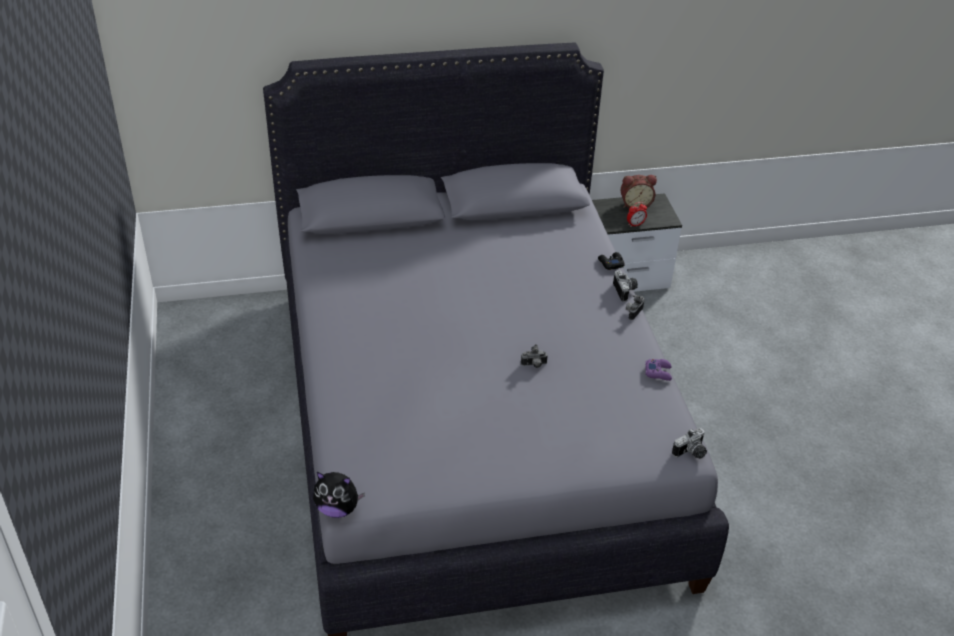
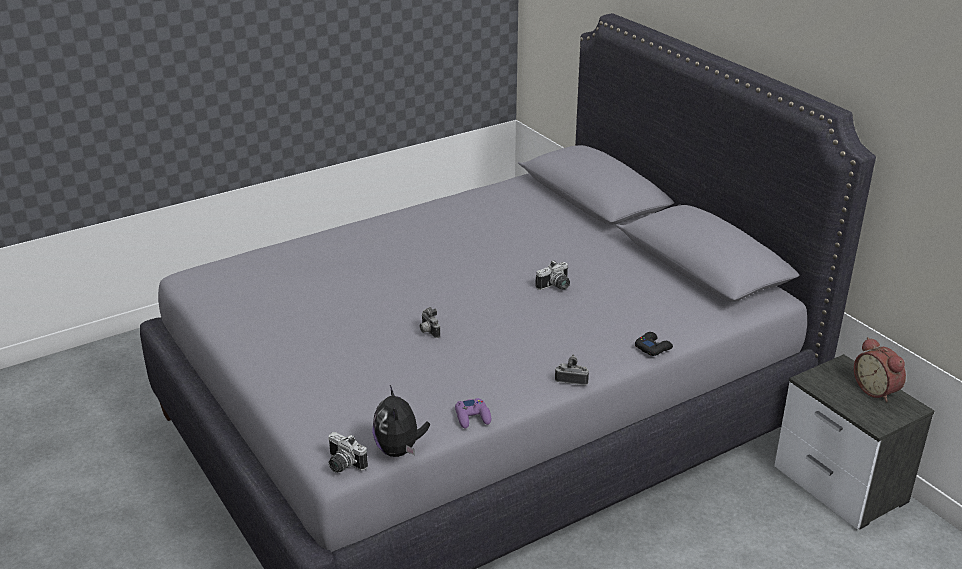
camera: 70 degrees right, 10 degrees down
(337, 509) = (178, 275): plush toy -> plush toy (399, 450)
(626, 291) = (608, 368): camera -> camera (555, 287)
(635, 224) = (833, 398): alarm clock -> none

